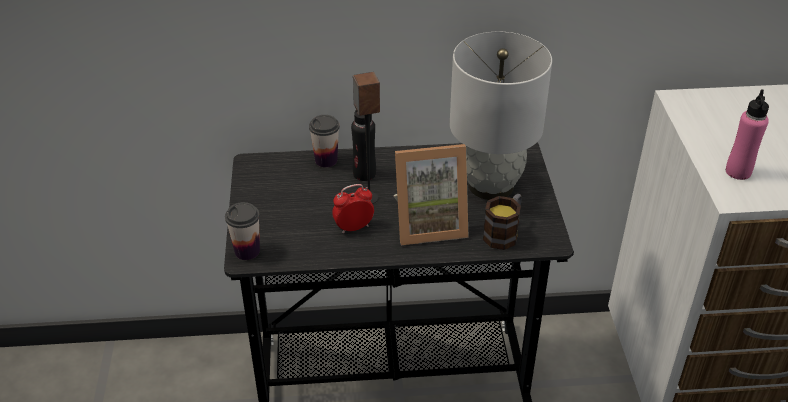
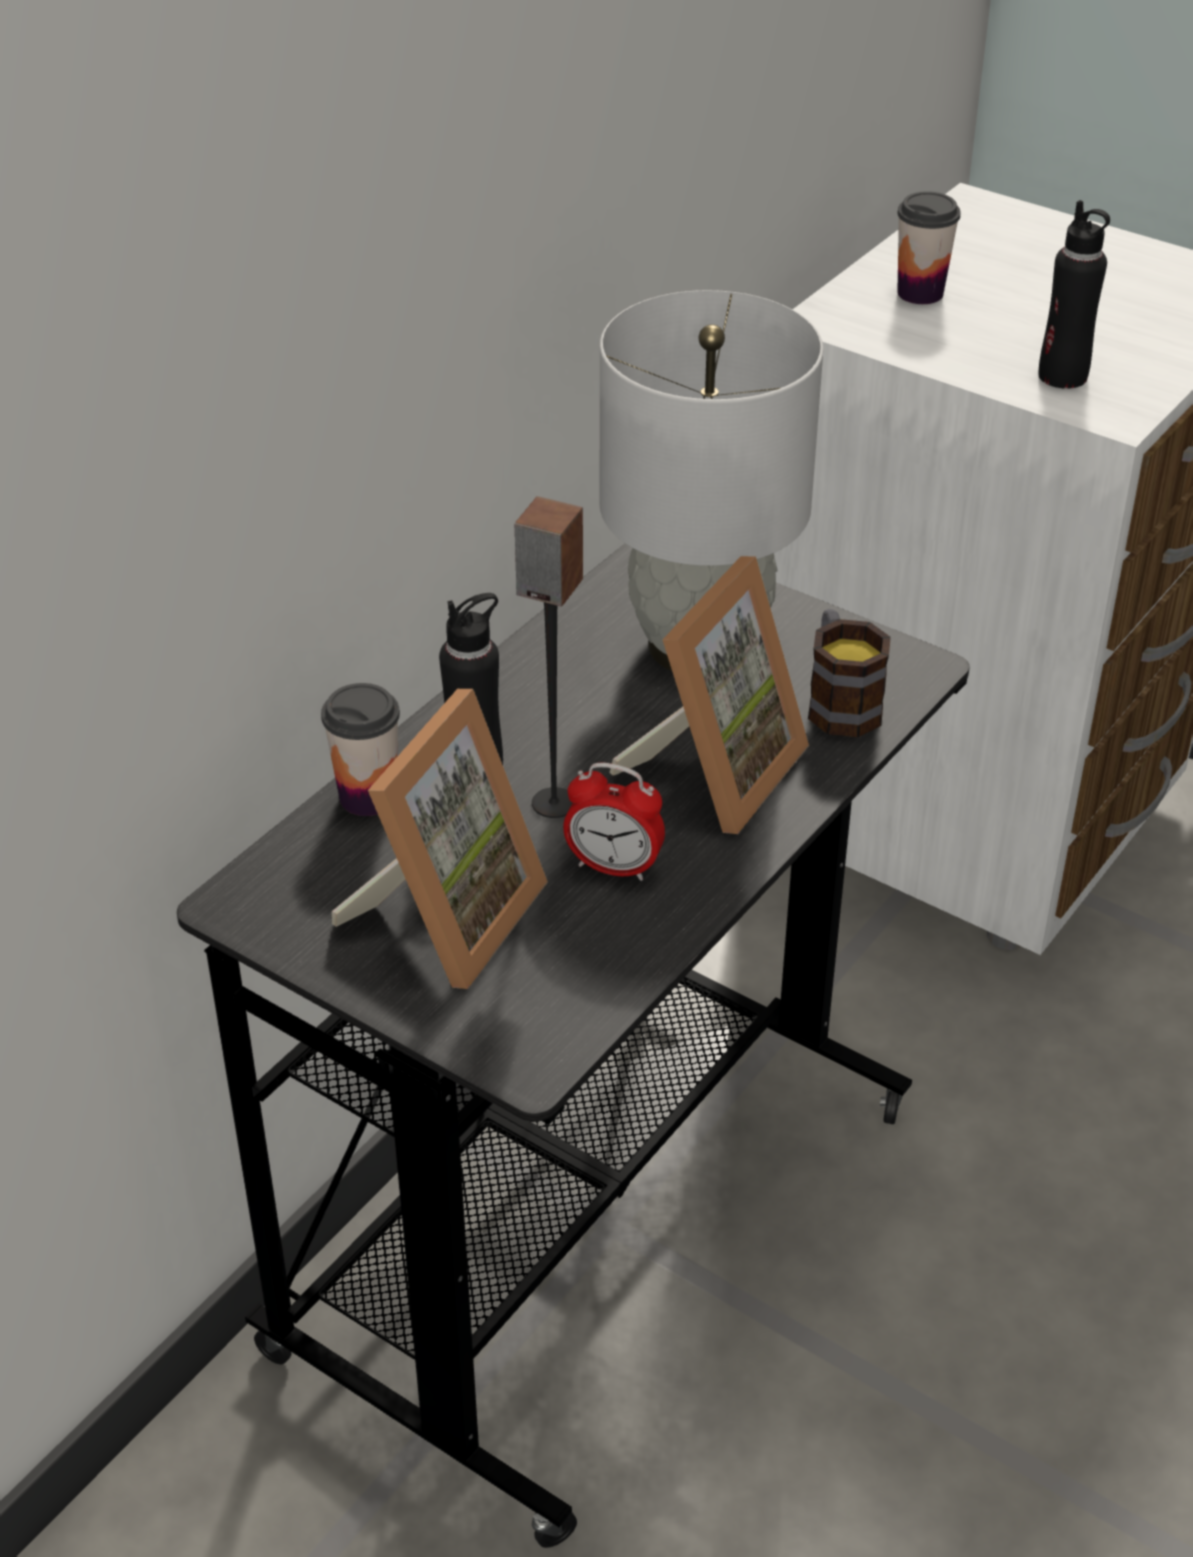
camera: 50 degrees left, 0 degrees up
(247, 251) = (510, 1049): cup -> cup (920, 293)
(290, 206) = (446, 916): none -> picture frame
(354, 227) = (614, 867): alarm clock -> alarm clock turned 90 degrees counterclockwise
(738, 172) = (1063, 376): pink bottle -> black bottle

